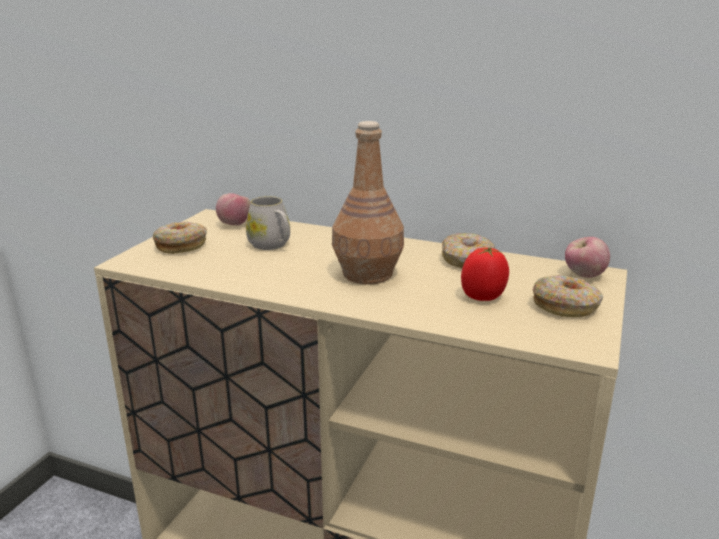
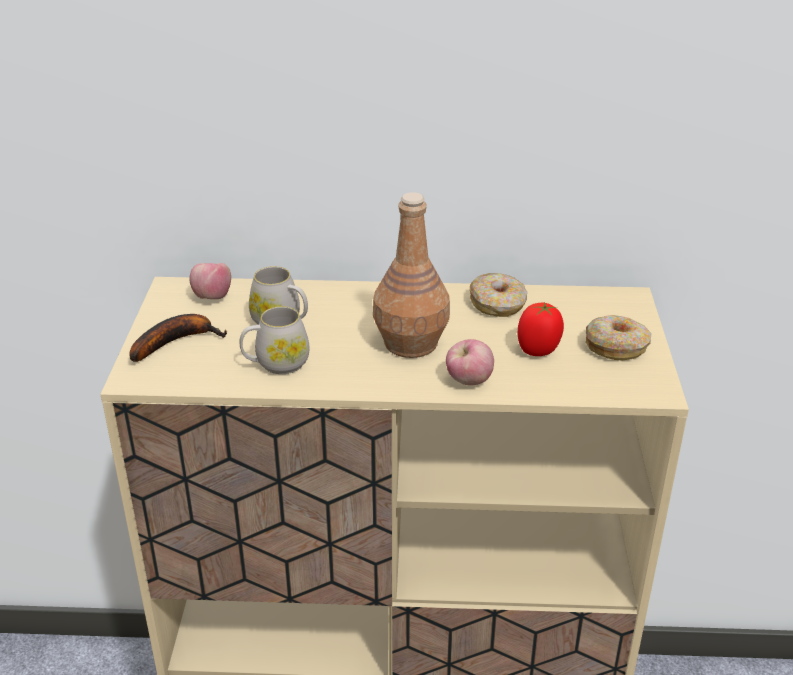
camera: 20 degrees left, 10 degrees up
(181, 245) = (176, 341): donut -> banana
(242, 270) = (276, 364): none -> white mug
(584, 276) = (615, 304): apple -> apple (469, 381)

